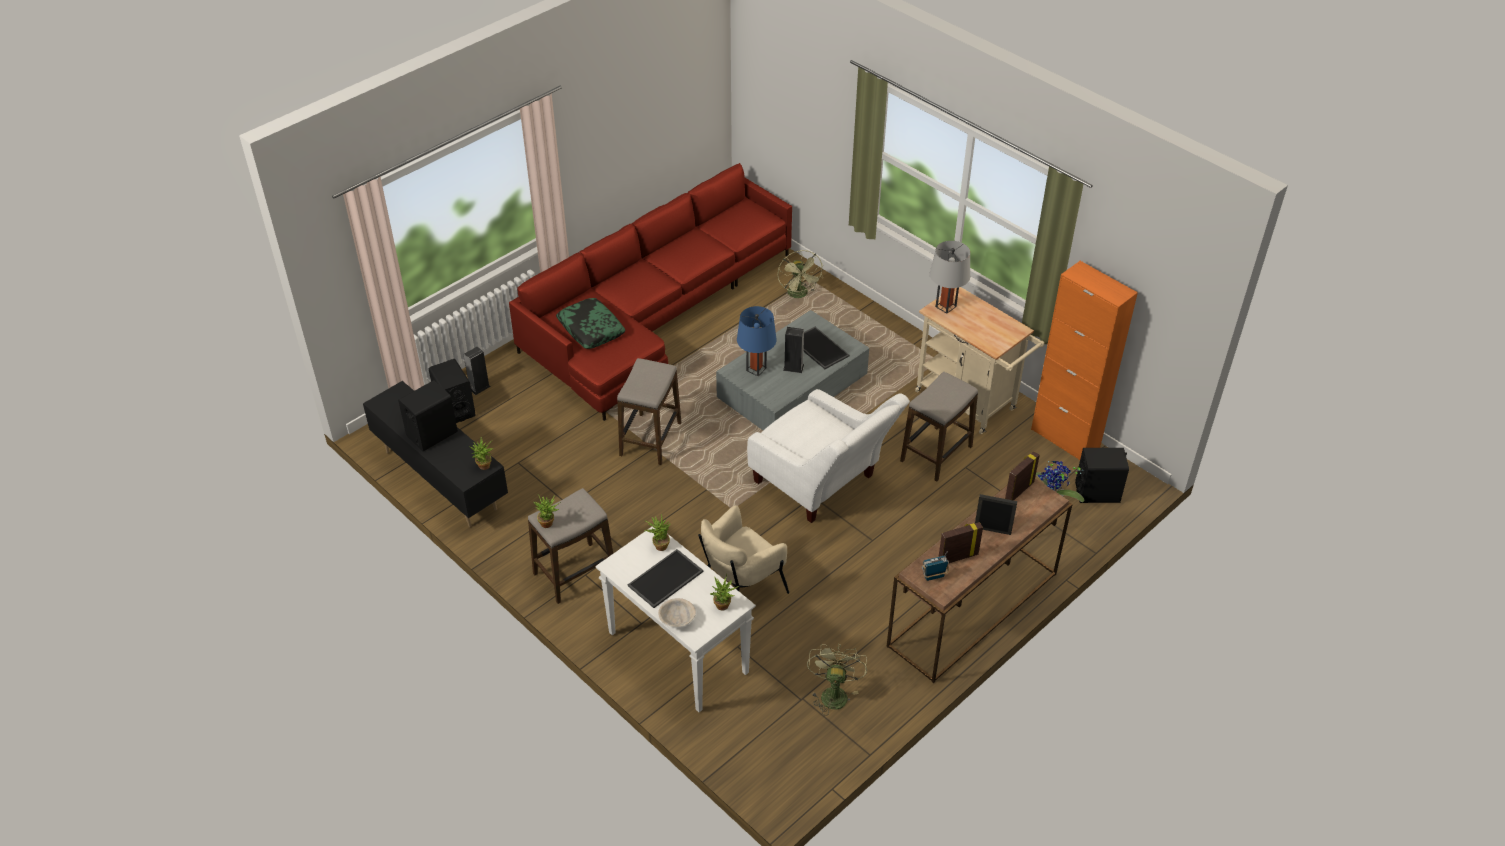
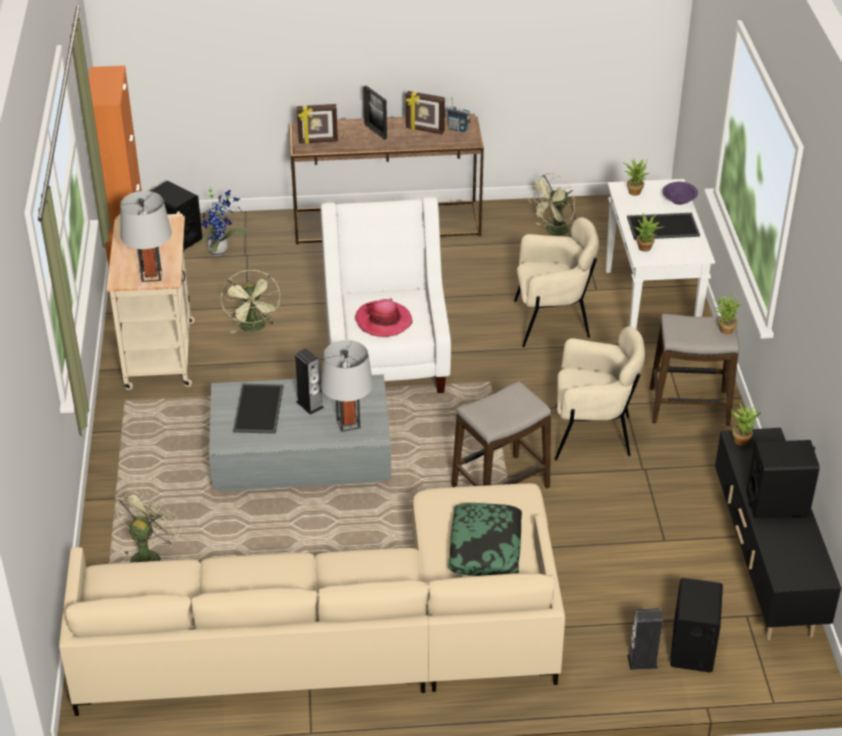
camera: 140 degrees left, 5 degrees down
(625, 510) = (592, 434): none -> beige armchair
(653, 315) = (342, 636): red sofa -> beige sofa
(677, 619) = (679, 200): beige bowl -> purple bowl
(756, 369) = (348, 423): blue table lamp -> grey table lamp
(807, 426) = (383, 321): none -> hat
(936, 454) = (254, 328): stool -> green fan

